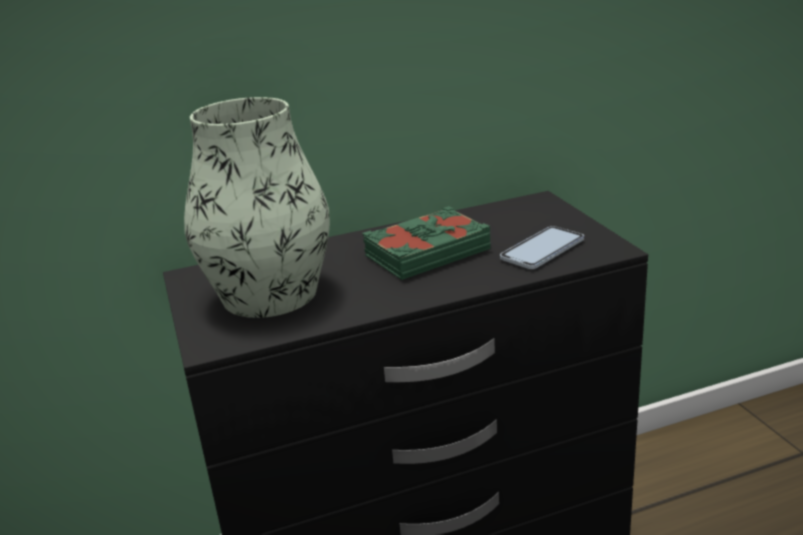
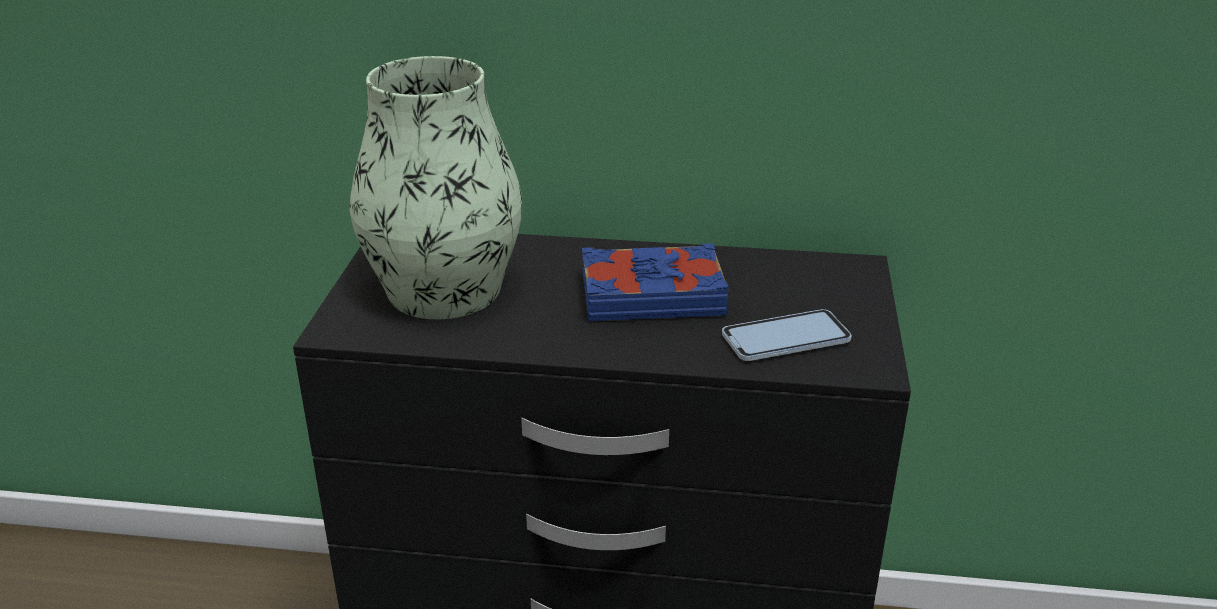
camera: 25 degrees right, 5 degrees up
(426, 252) = (651, 294): green book -> blue book

